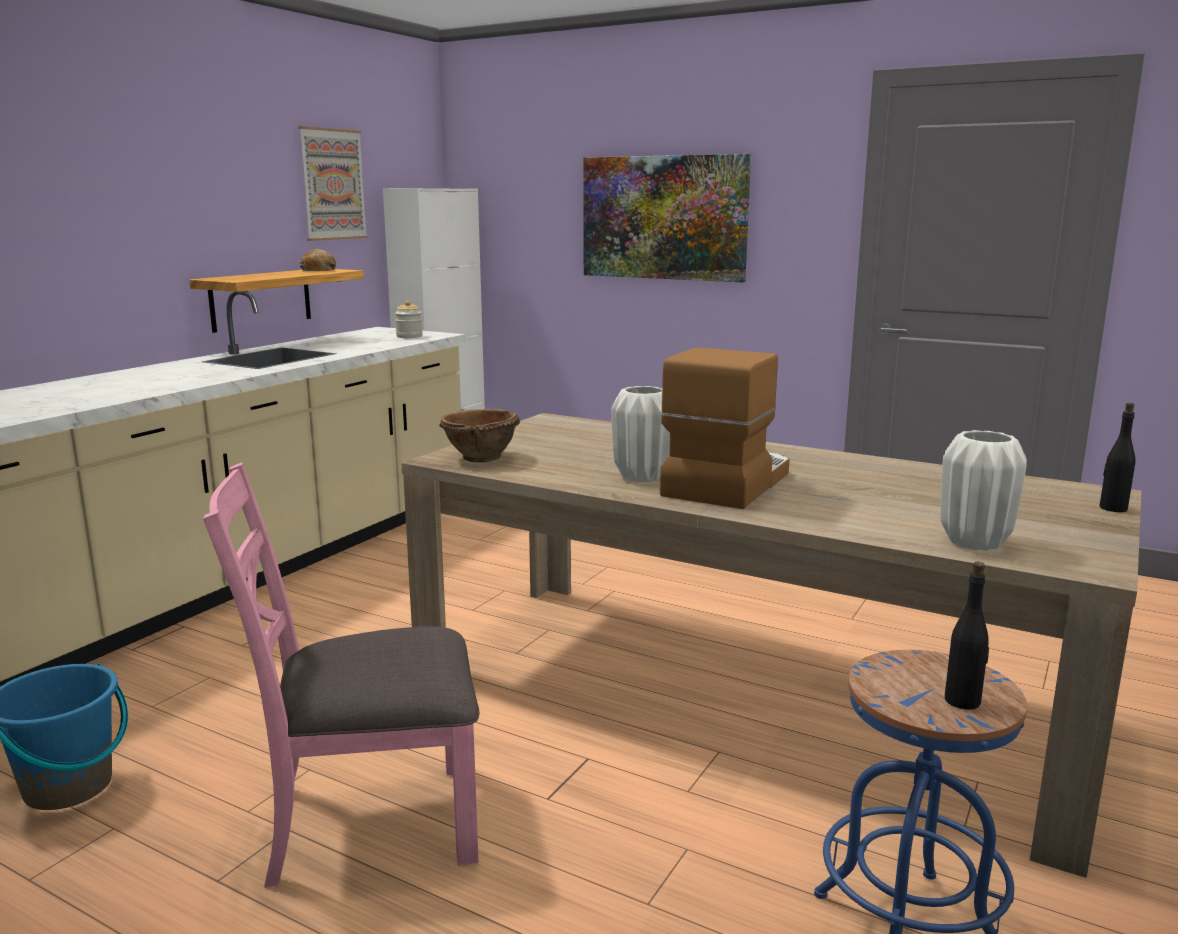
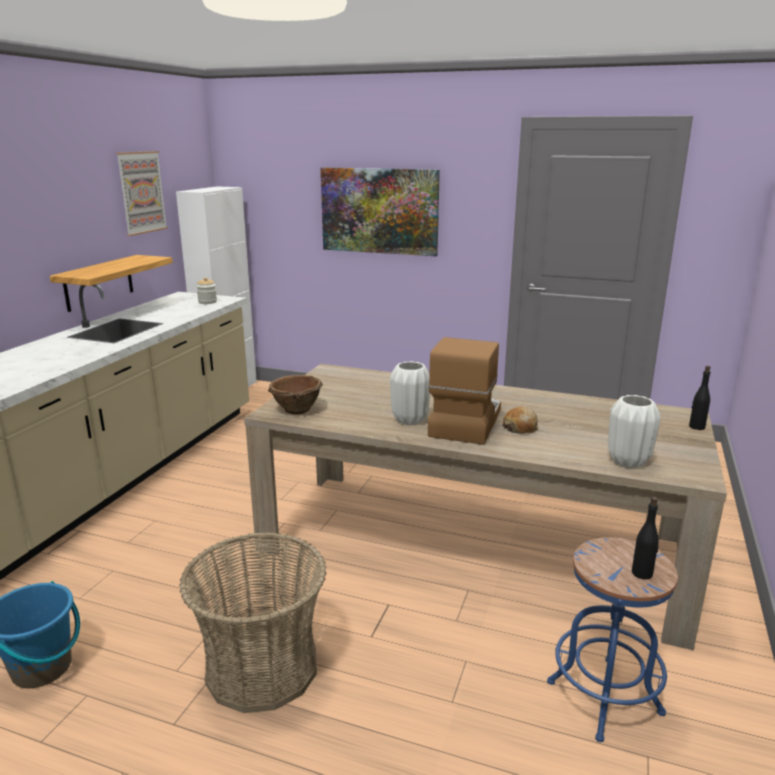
camera: 10 degrees left, 5 degrees up
(318, 270) = (138, 258): bread -> bread (520, 427)
(370, 822) = (261, 668): pink chair -> basket

